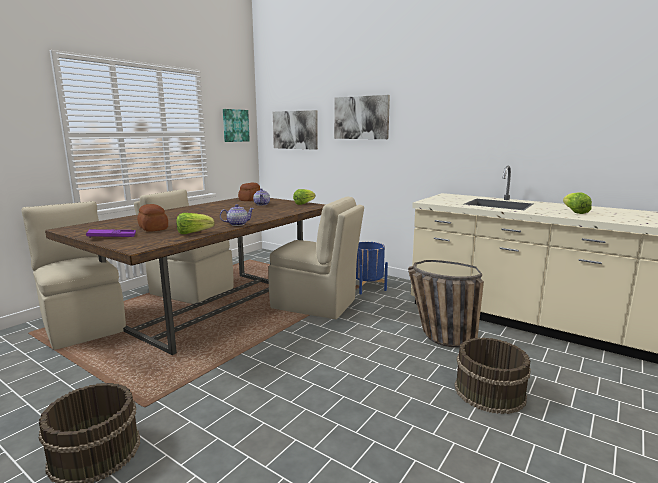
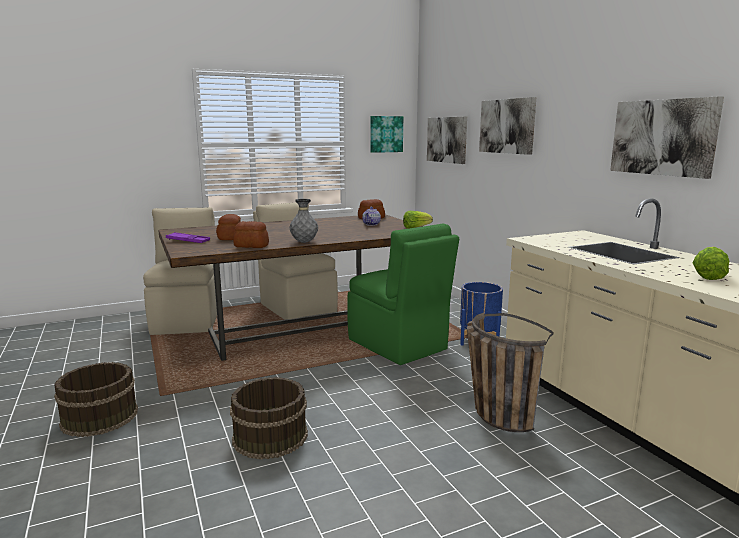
camera: 30 degrees right, 0 degrees up
(193, 233) = (251, 246): lettuce -> bread
(237, 224) = (304, 242): teapot -> grey vase
(316, 304) = (398, 345): beige chair -> green chair
(488, 392) = (475, 486): brown bucket -> brown bucket (269, 436)
(504, 123) = (663, 137): none -> picture

